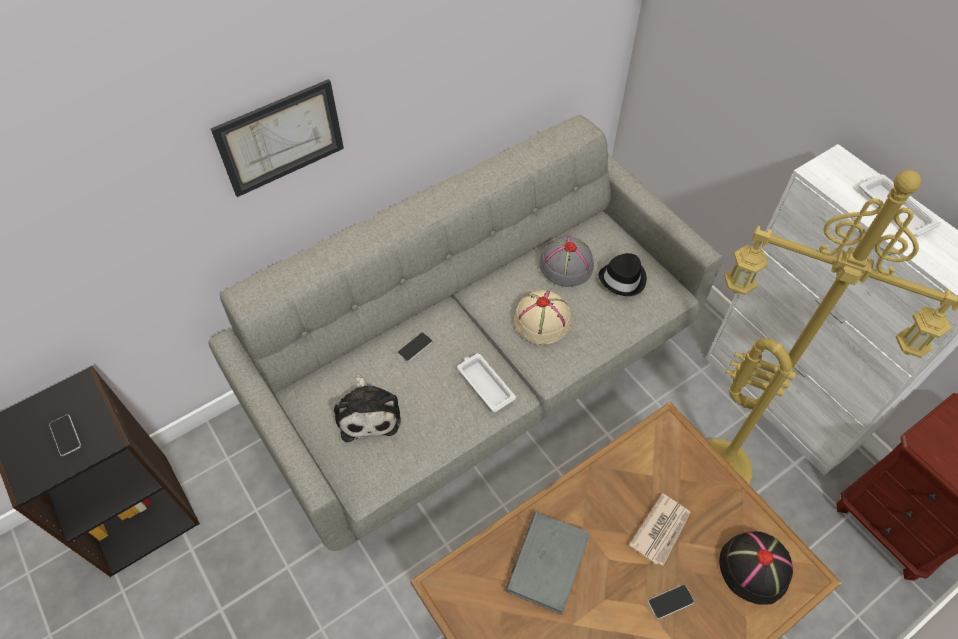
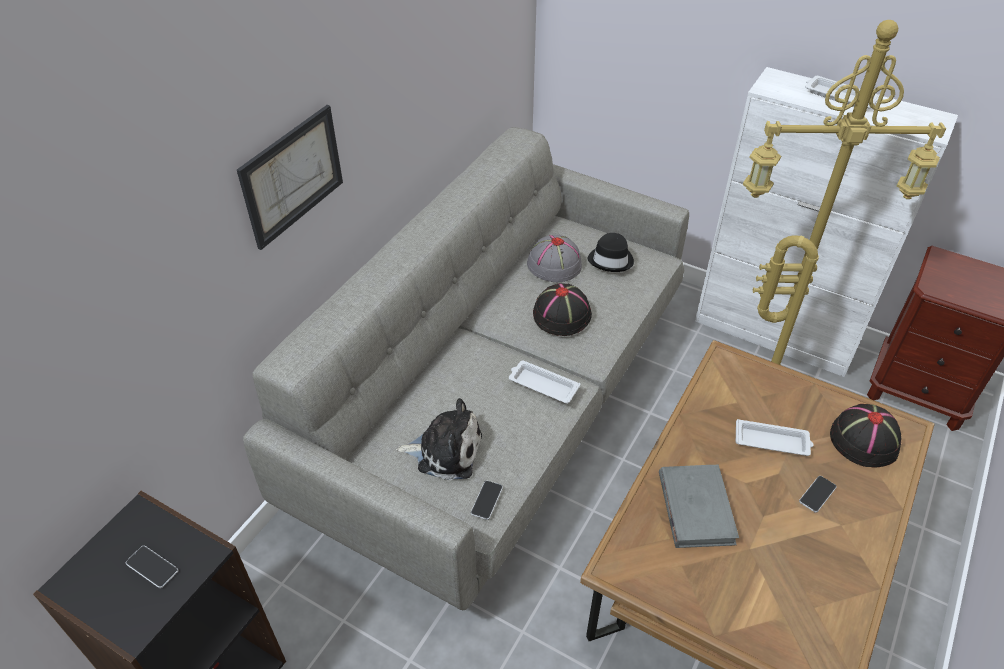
camera: 25 degrees left, 10 degrees down
(368, 413) = (445, 451): plush toy -> plush toy turned 45 degrees counterclockwise
(415, 347) = (455, 378): phone -> phone (486, 500)
(543, 320) = (562, 315): beige hat -> black hat
(661, 530) = (772, 441): newspaper -> white tray

